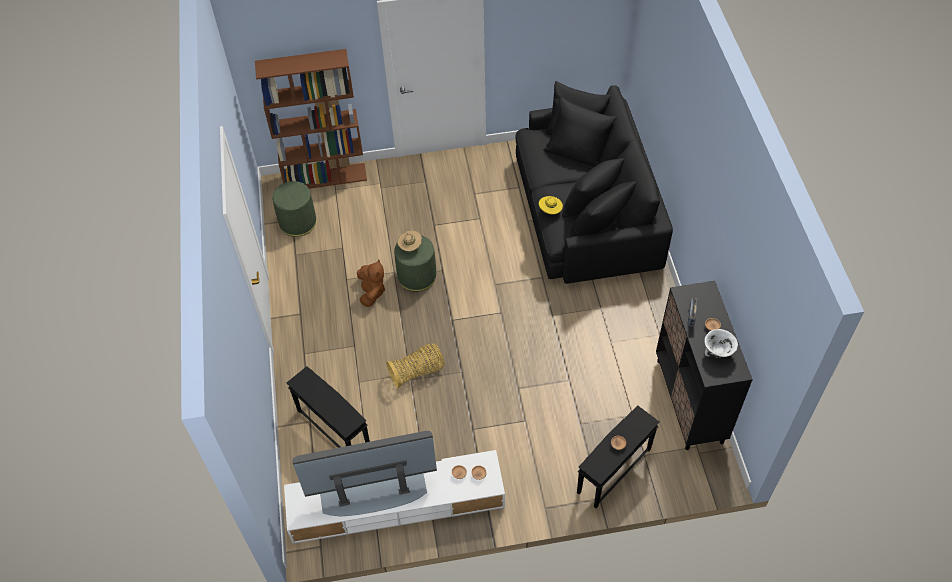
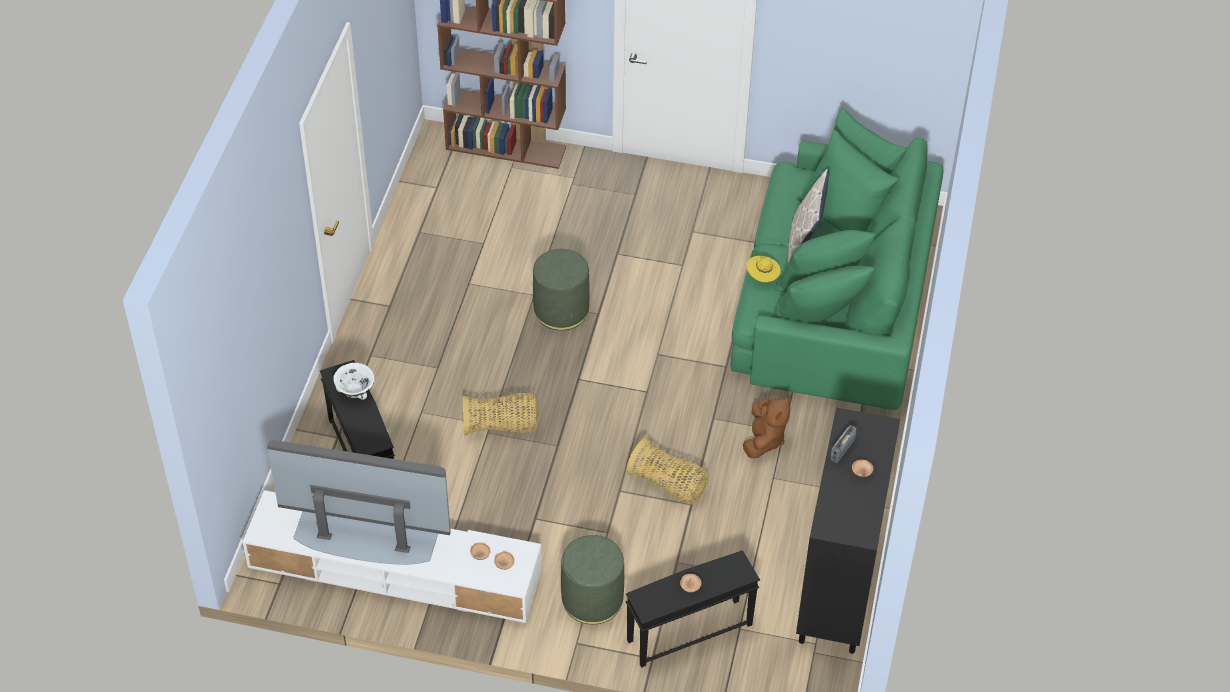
camera: 20 degrees right, 5 degrees down
(298, 222) = (442, 193): green ottoman -> green ottoman (592, 599)
(371, 292) = (493, 310): brown plush toy -> brown plush toy (764, 440)
(410, 246) = (557, 263): beige hat -> none
(547, 372) = (668, 485): none -> basket
(563, 176) = (804, 240): none -> pillow
(587, 211) = (834, 303): black sofa -> green sofa
(717, 352) = (851, 503): white bowl -> white bowl (355, 392)

